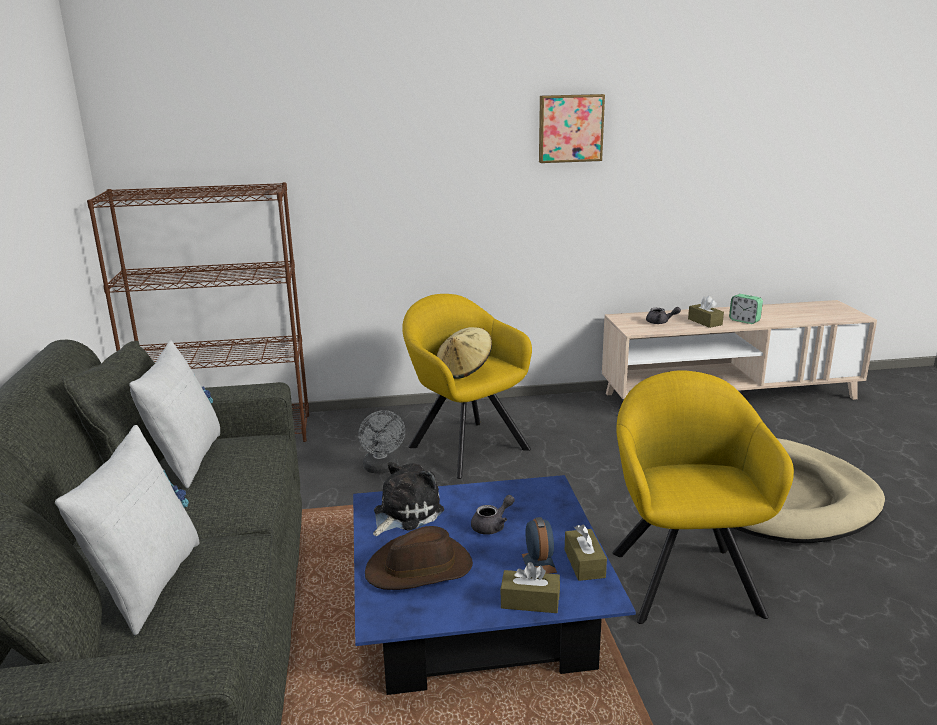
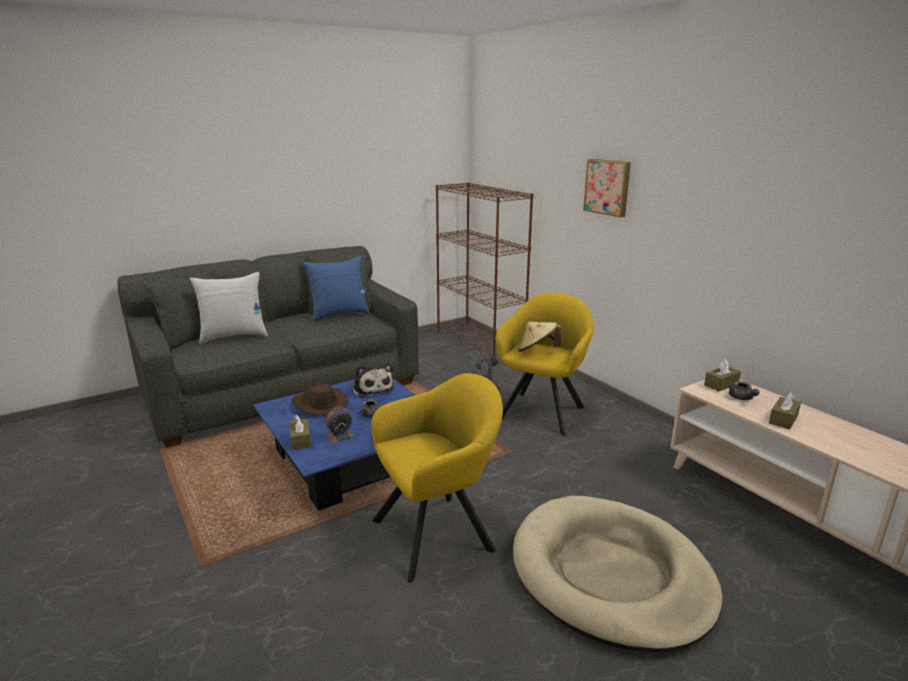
camera: 65 degrees right, 0 degrees up
(187, 461) = (339, 315): grey pillow -> blue pillow
(404, 513) = (372, 388): plush toy -> plush toy turned 45 degrees clockwise
(570, 128) = (719, 183): picture -> picture (608, 187)
(584, 563) = (347, 450): brown tissue box -> brown tissue box (721, 384)
(744, 321) = (827, 440): alarm clock -> none

